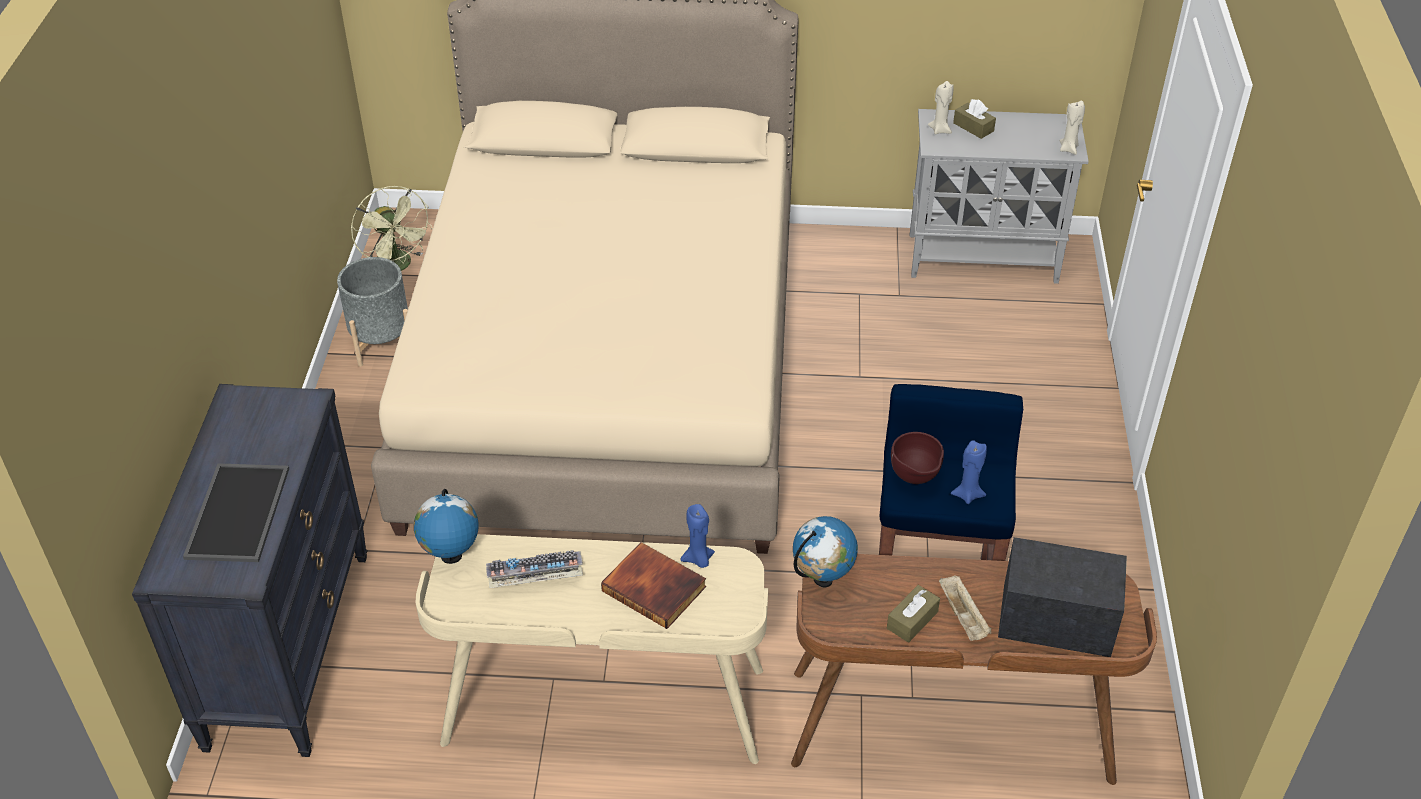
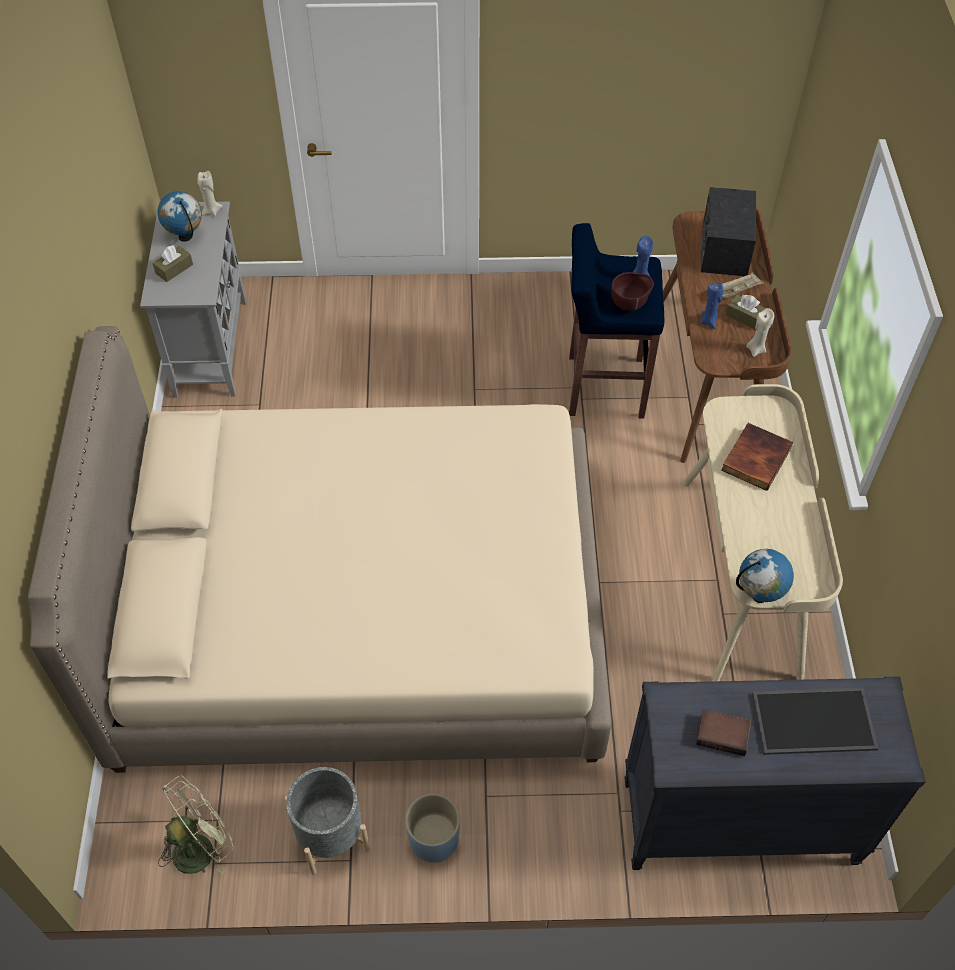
camera: 95 degrees left, 10 degrees up
(253, 439) = (723, 734): none -> book
(354, 408) = (433, 839): none -> blue planter
(534, 577) = (765, 535): keyboard -> none
(698, 559) = (721, 435): blue candle -> blue candle (709, 321)
(822, 579) = (722, 364): globe -> globe (186, 237)
(940, 130) = (177, 291): beige candle -> beige candle (756, 349)

